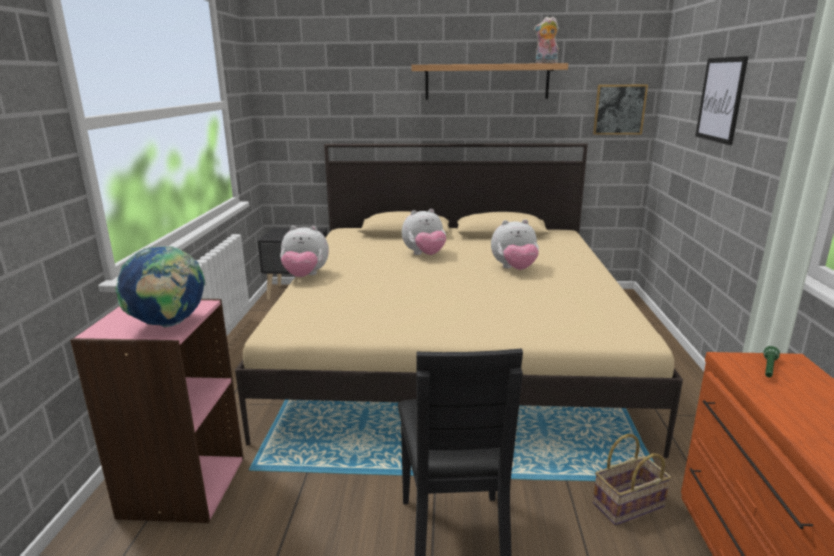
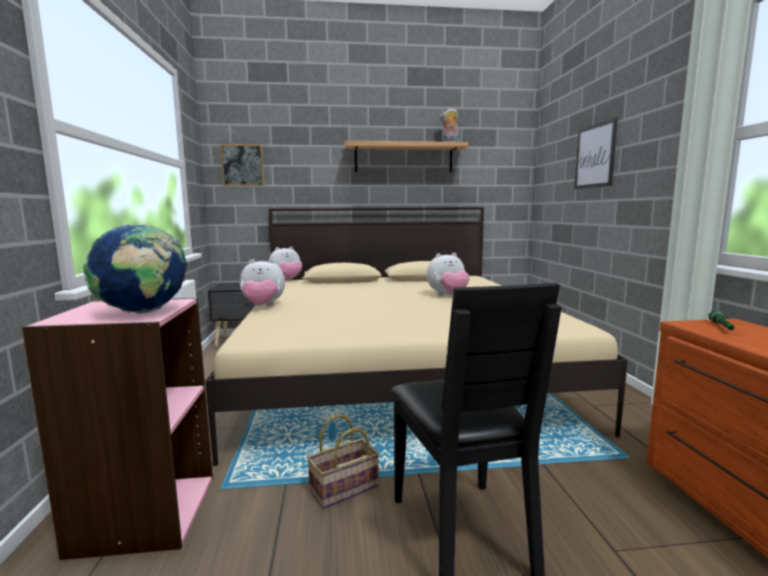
camera: 10 degrees left, 10 degrees down
(424, 255) = (366, 291): plush toy -> plush toy (287, 281)
(619, 109) = (505, 181): picture -> picture (243, 165)
(628, 506) = (608, 480): basket -> basket (343, 490)

